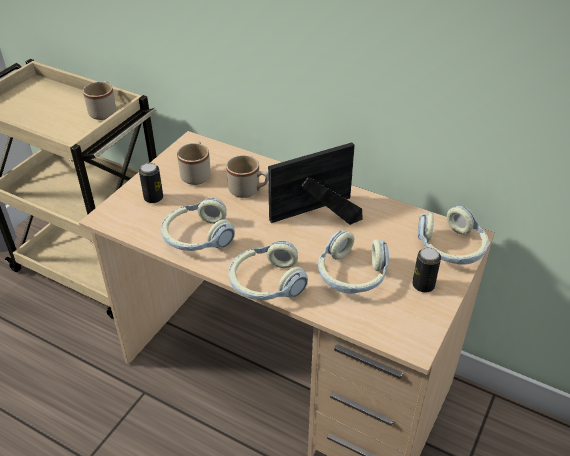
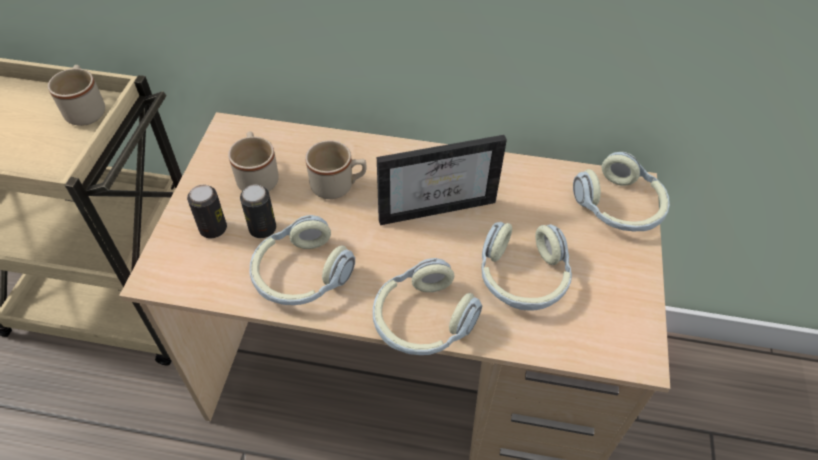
camera: 20 degrees left, 10 degrees up
(313, 215) = (436, 202): picture frame -> picture frame turned 150 degrees counterclockwise
(423, 285) = (611, 269): can -> can (262, 228)

